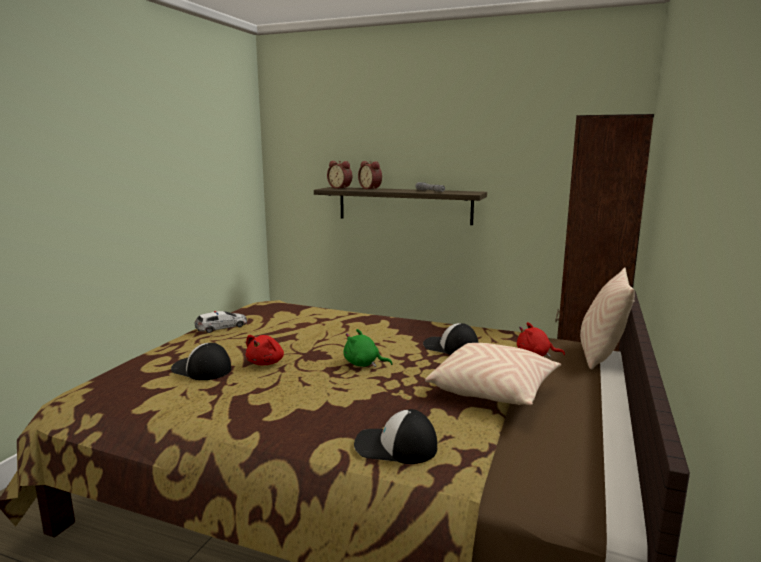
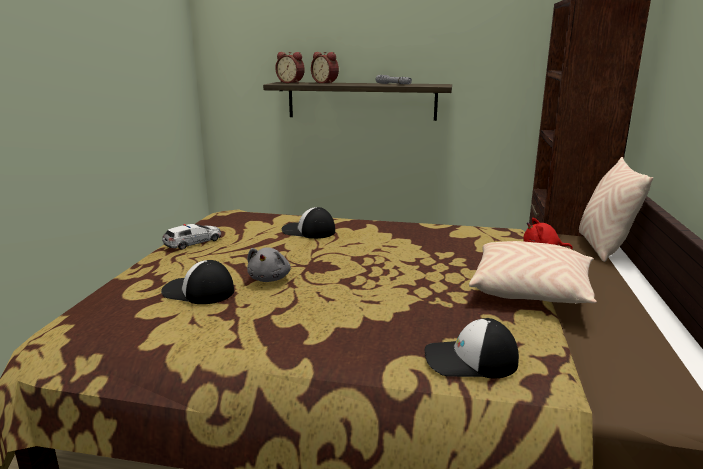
camera: 10 degrees left, 5 degrees up
(266, 363) = (270, 278): red plush toy -> grey plush toy
(363, 364) = (379, 272): green plush toy -> none
(450, 347) = (457, 248): cap -> cap (308, 231)

